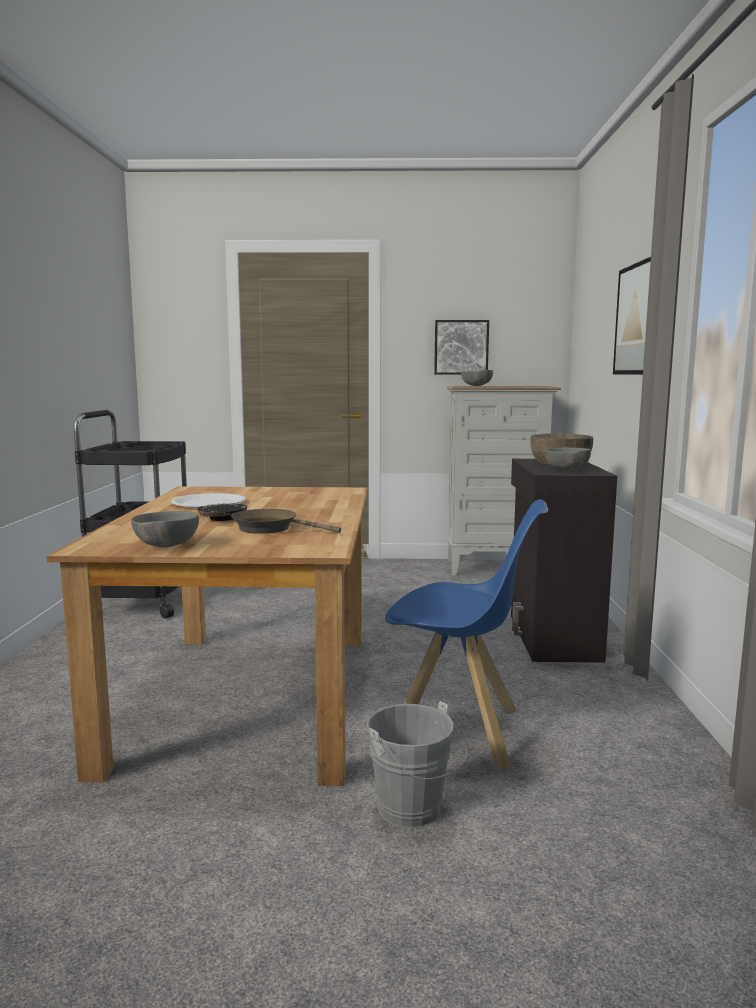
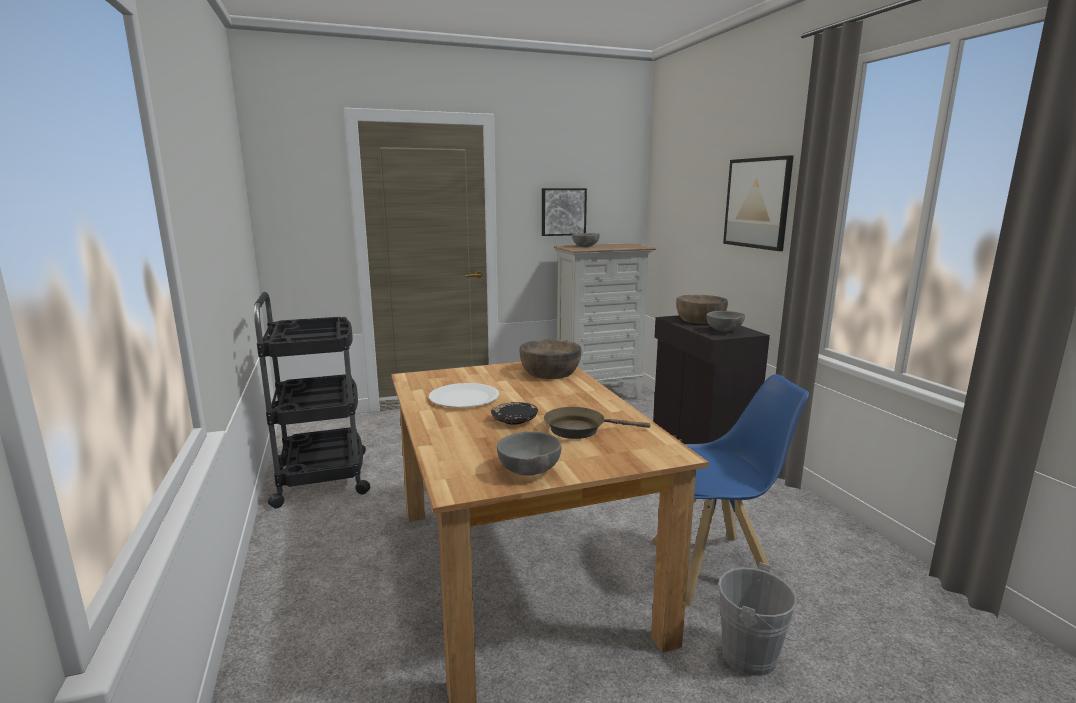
camera: 20 degrees left, 5 degrees up
(328, 494) = (550, 372): none -> brown bowl

